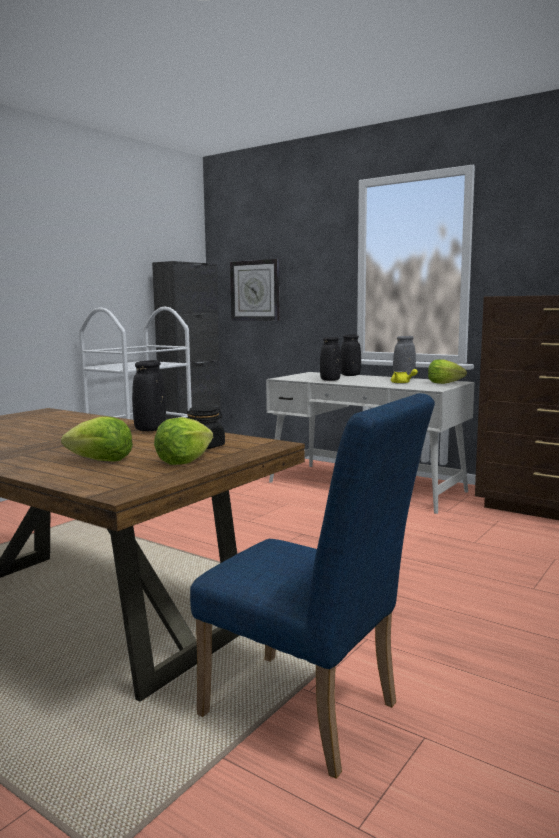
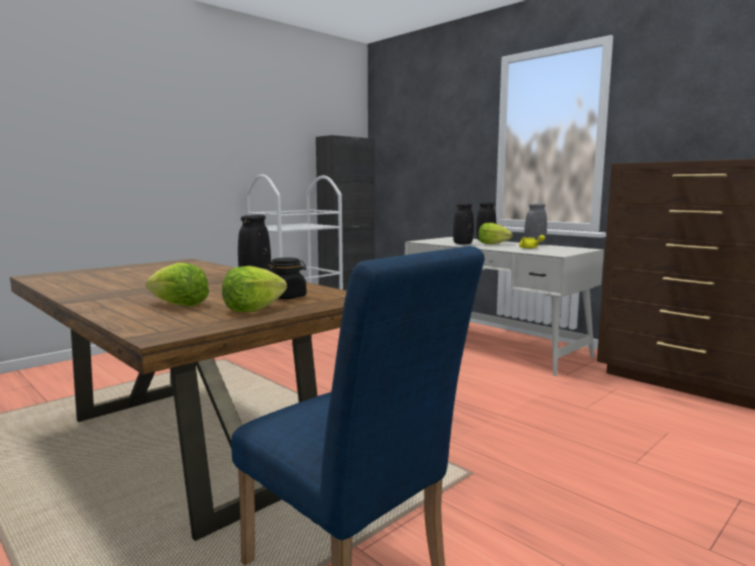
camera: 10 degrees right, 0 degrees up
(255, 290) = (408, 162): wall clock -> none
(444, 383) = (572, 249): lettuce -> lettuce (492, 244)

